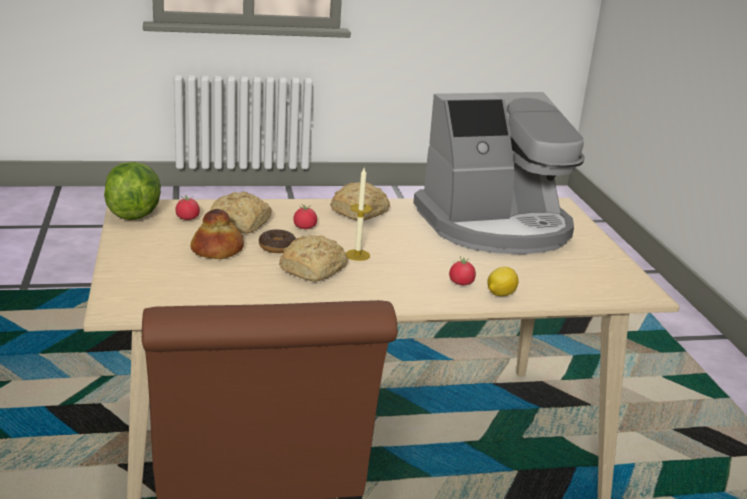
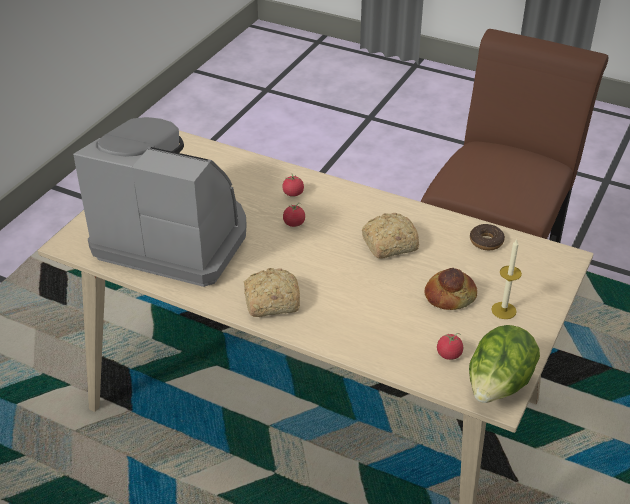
camera: 140 degrees left, 15 degrees up
(241, 224) = (403, 325): bread -> none
(277, 247) = (395, 281): donut -> donut (486, 241)
(304, 228) = (347, 298): tomato -> tomato (294, 223)
(357, 255) = (337, 248): candle -> candle (503, 310)
(500, 294) = (279, 176): lemon -> none

